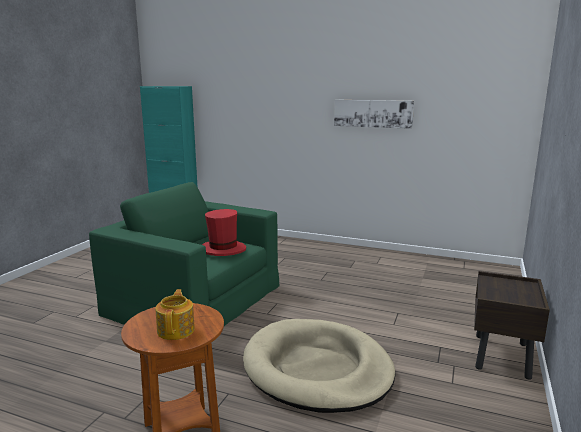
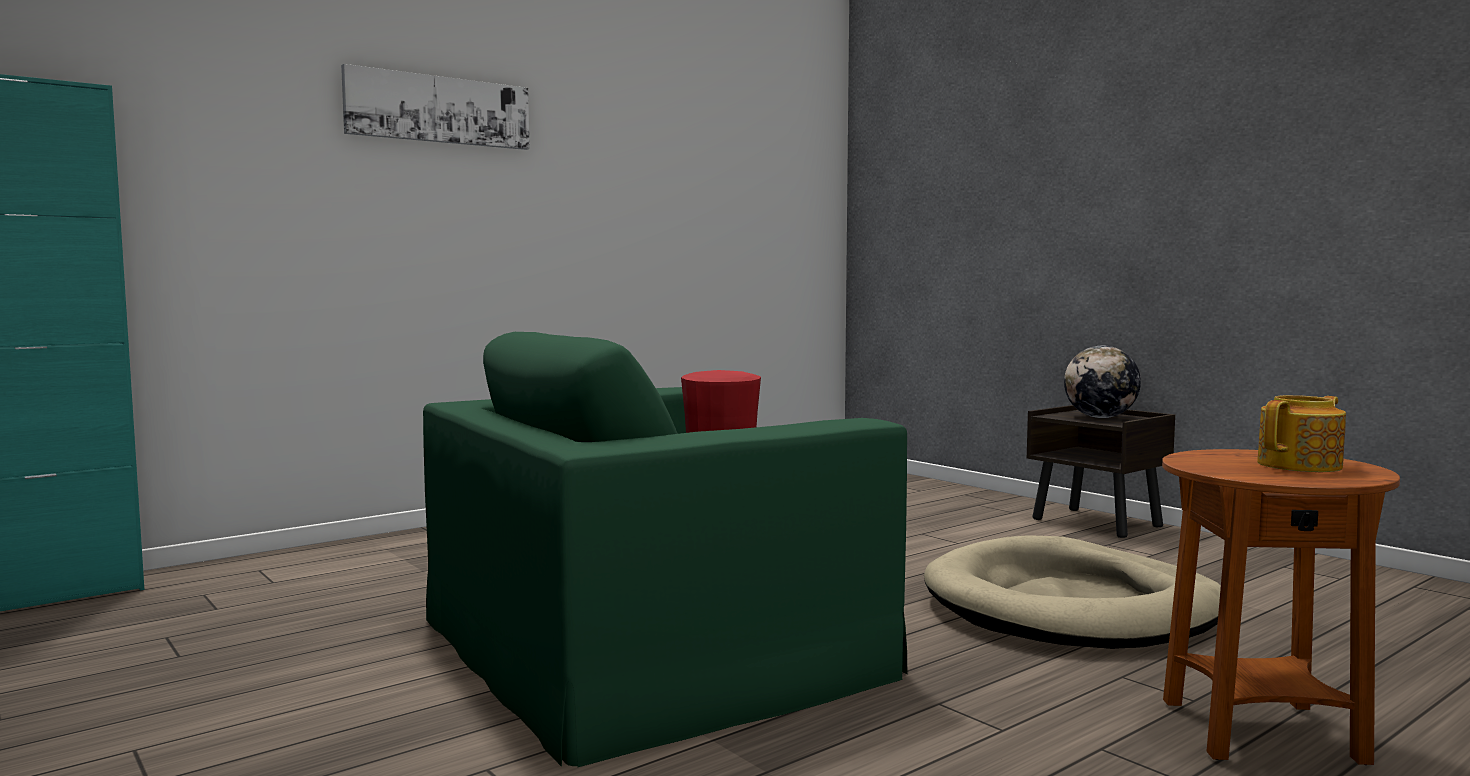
camera: 60 degrees left, 10 degrees down
(176, 330) = (1301, 465): teapot -> teapot turned 120 degrees clockwise
(373, 113) = (620, 202): picture -> picture (439, 110)
(508, 291) = (1100, 417): none -> globe

